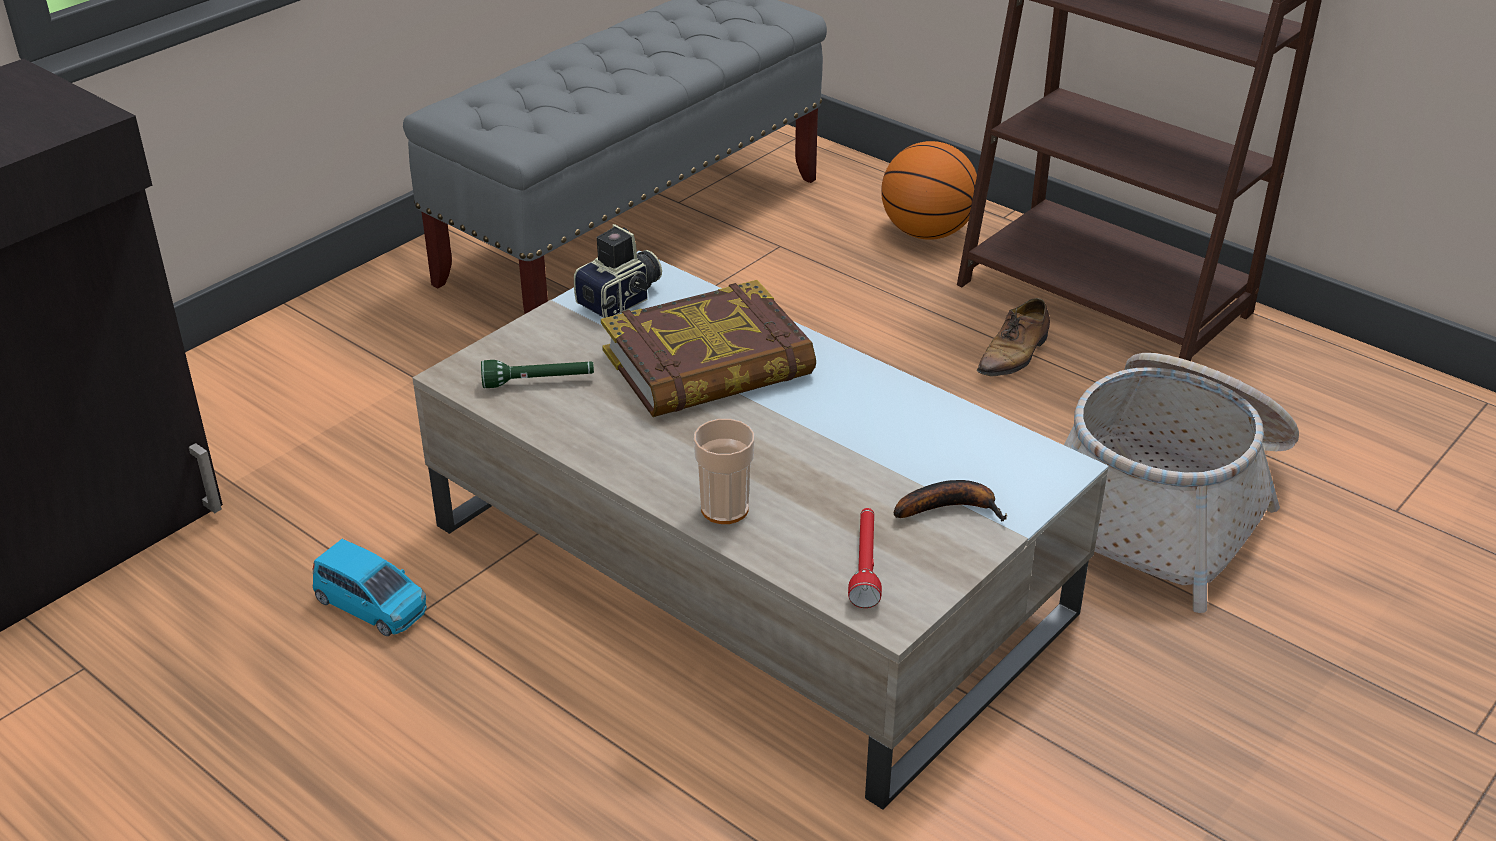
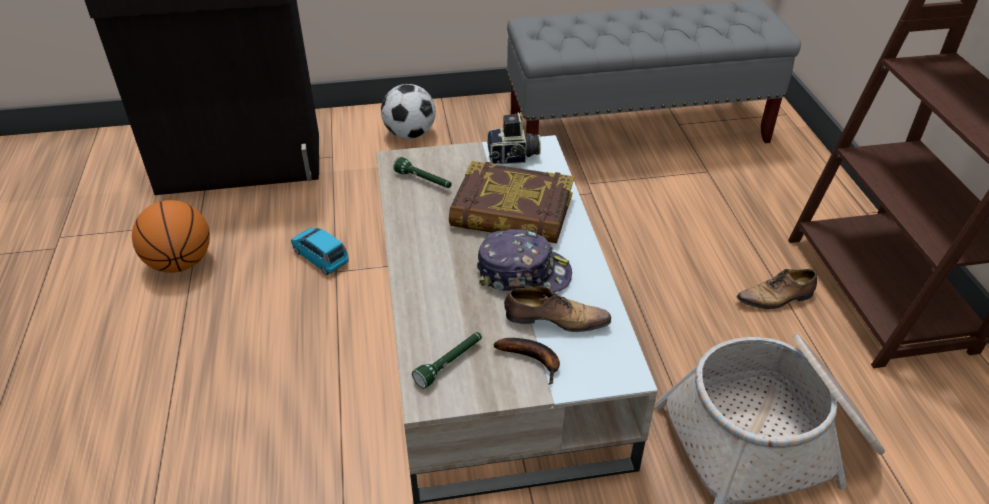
camera: 40 degrees right, 5 degrees up
(298, 375) = (410, 134): none -> football
(371, 606) = (320, 257): blue toy car -> blue toy car turned 150 degrees clockwise
(724, 509) = (423, 292): cup -> none
(816, 425) = (523, 273): none -> cap
(865, 565) = (450, 363): red flashlight -> green flashlight
(917, 455) = (554, 319): none -> shoe
(927, 233) = (804, 201): basketball -> basketball (180, 263)

